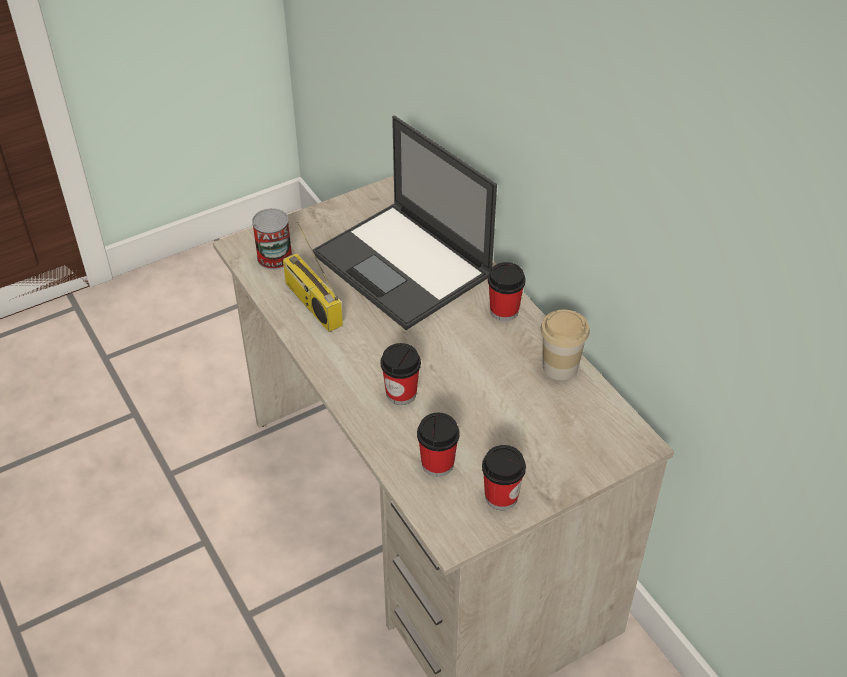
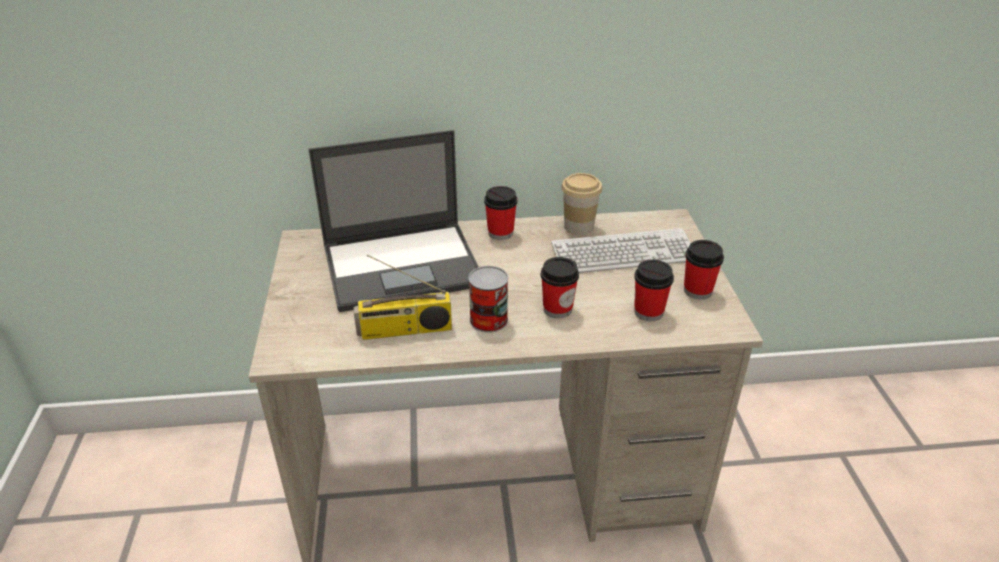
camera: 65 degrees left, 10 degrees down
(274, 257) = (318, 337): can -> can (488, 320)
(532, 418) = (623, 254): none -> keyboard

